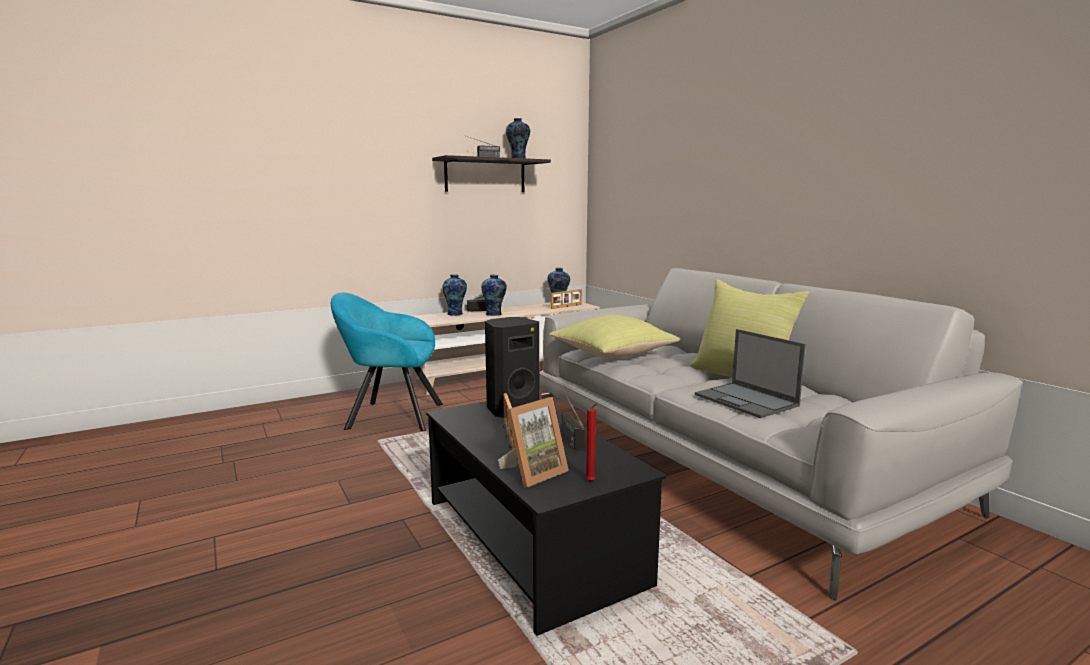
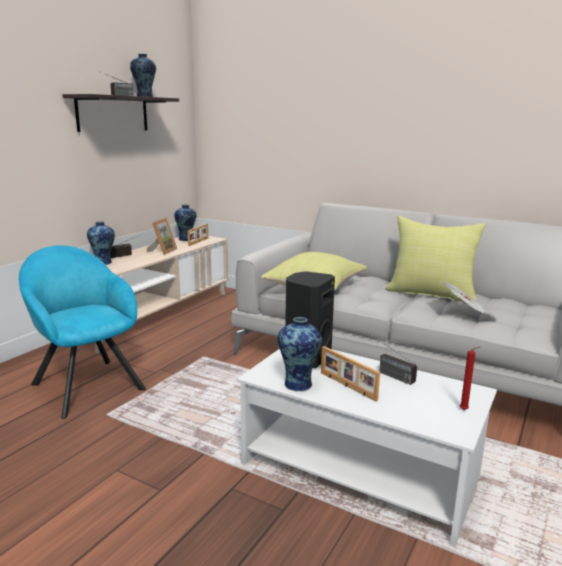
camera: 30 degrees left, 5 degrees up
(390, 415) = (85, 384): turquoise armchair -> turquoise armchair turned 75 degrees clockwise
(494, 314) = (144, 258): vase -> vase (298, 384)
(532, 541) = (360, 470): black coffee table -> white coffee table
(533, 472) = (416, 414): picture frame -> picture frame (162, 251)
(747, 400) = (466, 314): laptop -> newspaper

